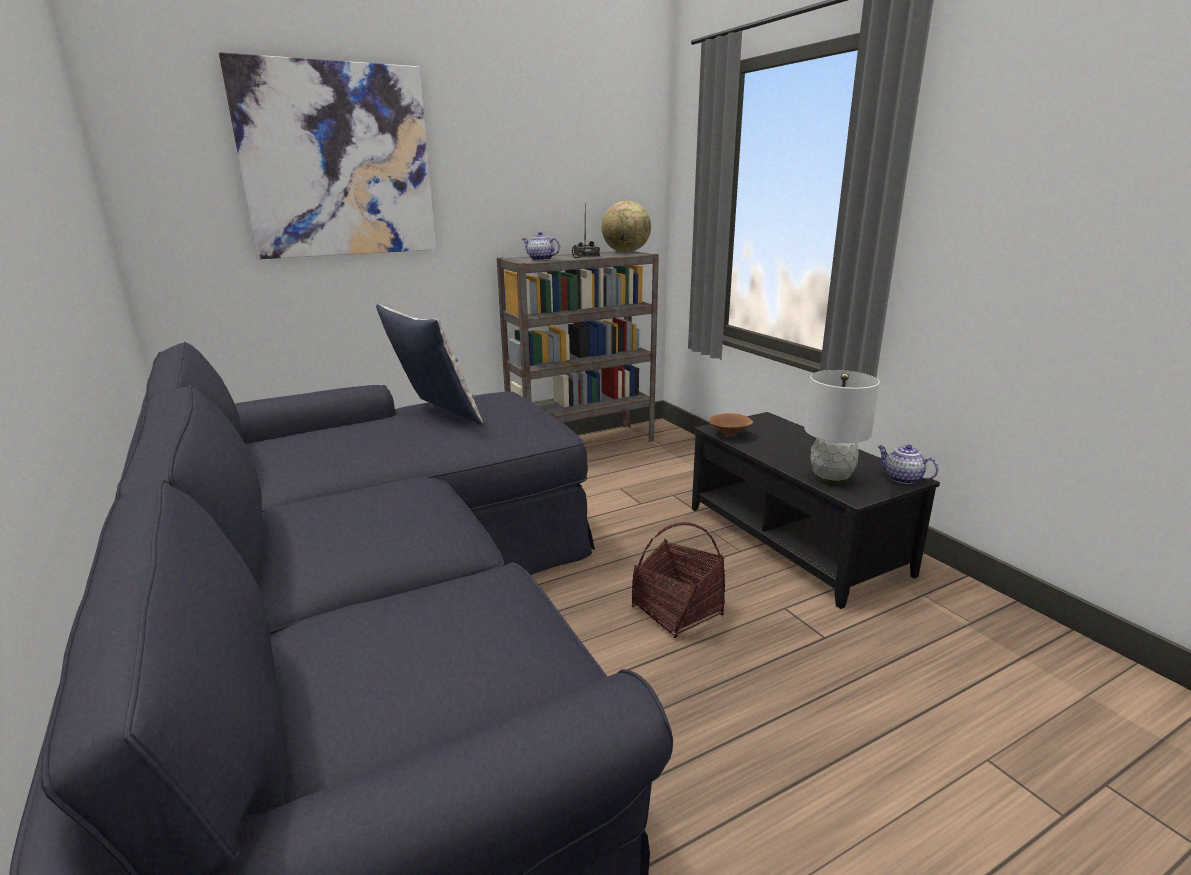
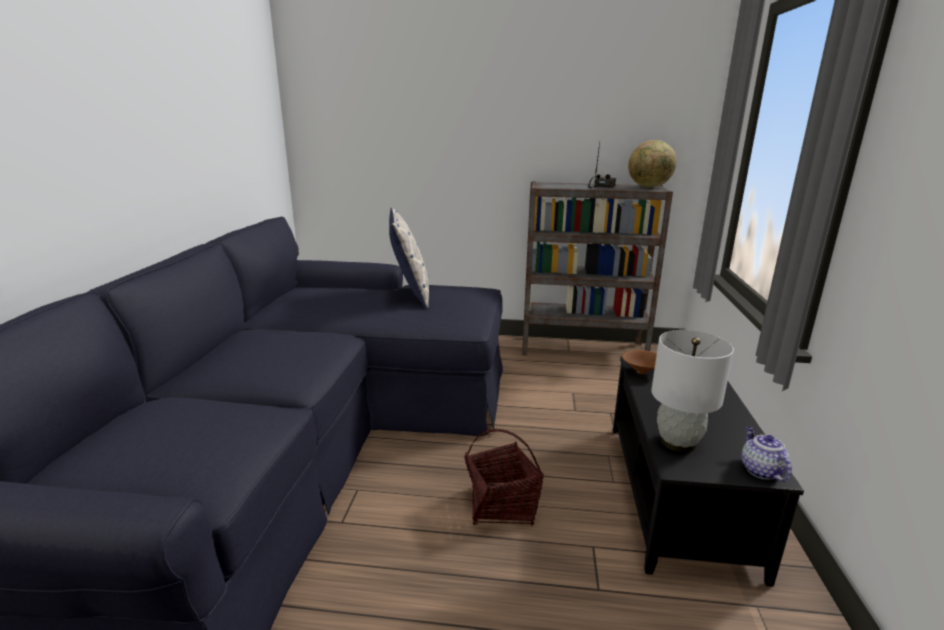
camera: 35 degrees right, 0 degrees up
(338, 161) = (418, 103): picture -> none
(540, 259) = (557, 186): teapot -> none

